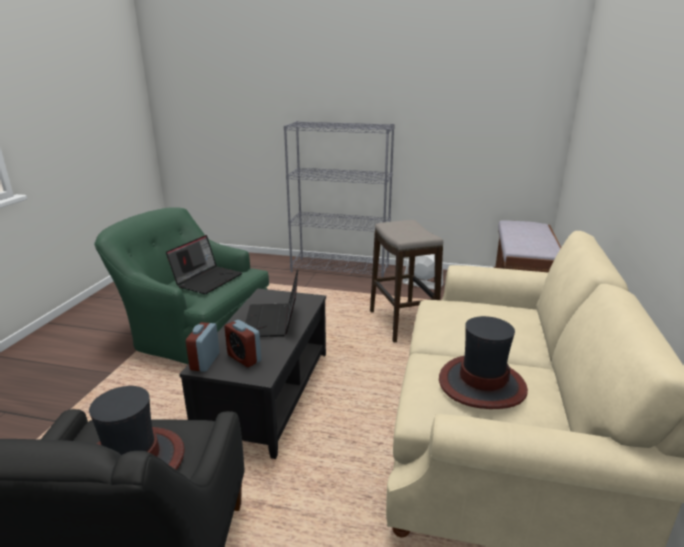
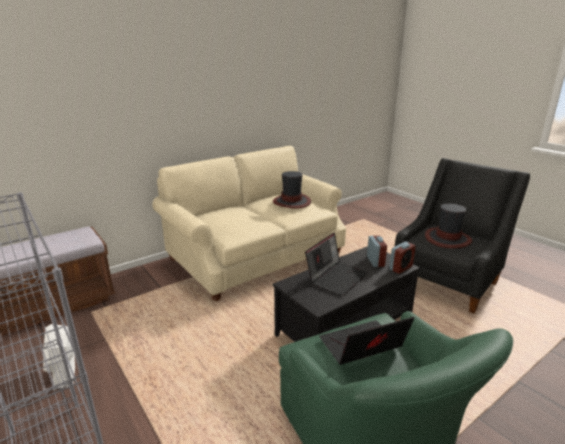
camera: 140 degrees left, 0 degrees up
(402, 323) = (177, 333): stool -> none

